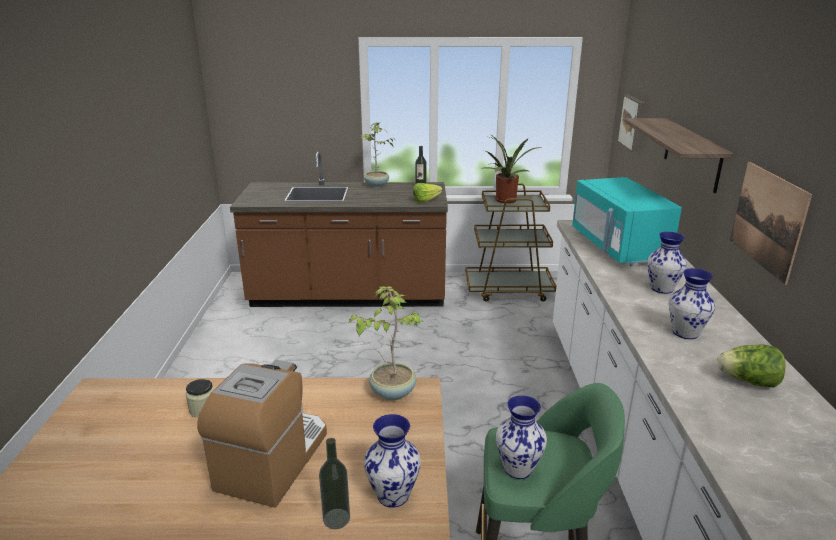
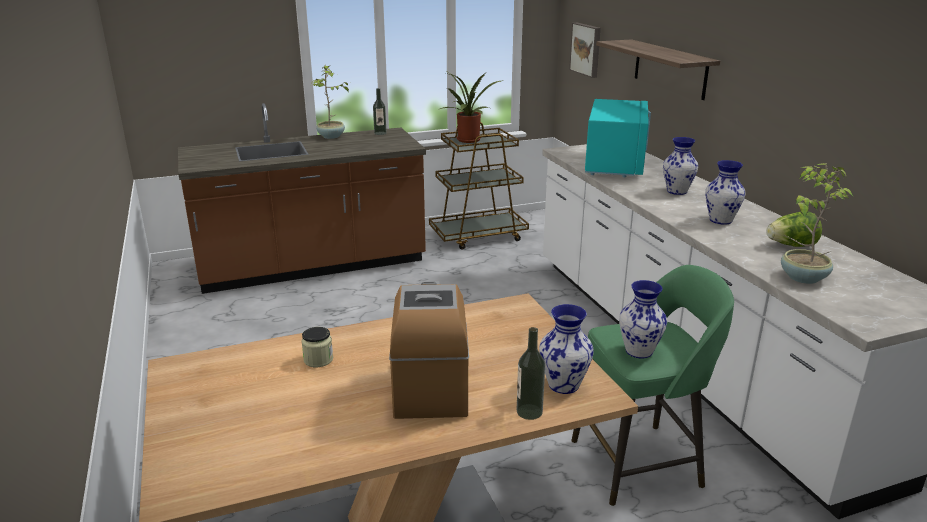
camera: 20 degrees left, 0 degrees up
(392, 391) = (494, 311): potted plant -> potted plant (802, 277)
(428, 200) = (401, 145): lettuce -> none
(618, 247) = (615, 164): turquoise microwave -> turquoise microwave turned 135 degrees counterclockwise
(767, 220) = (767, 113): picture -> none

